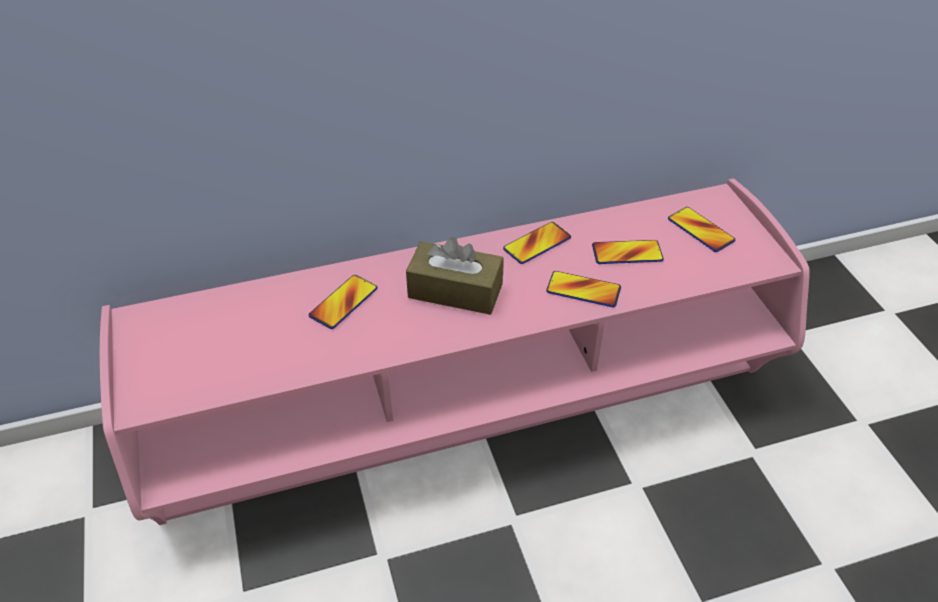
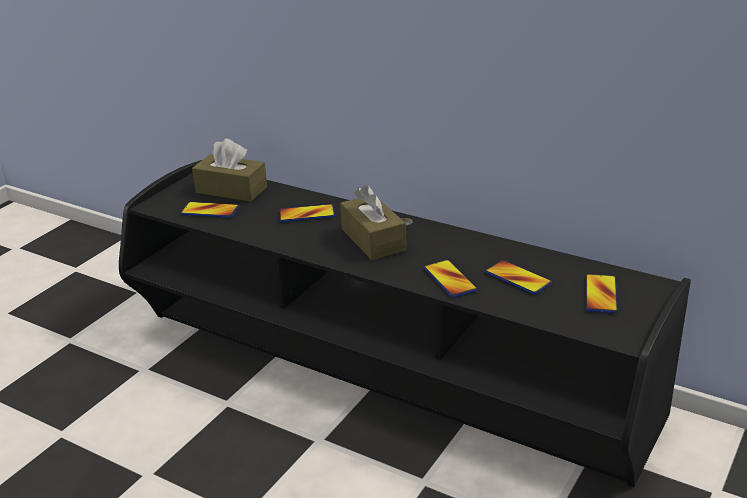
camera: 50 degrees right, 15 degrees down
(207, 323) = (231, 190): none -> brown tissue box
(470, 413) = (380, 372): pink tv stand -> black tv stand
(537, 244) = (466, 244): phone -> phone (210, 211)

